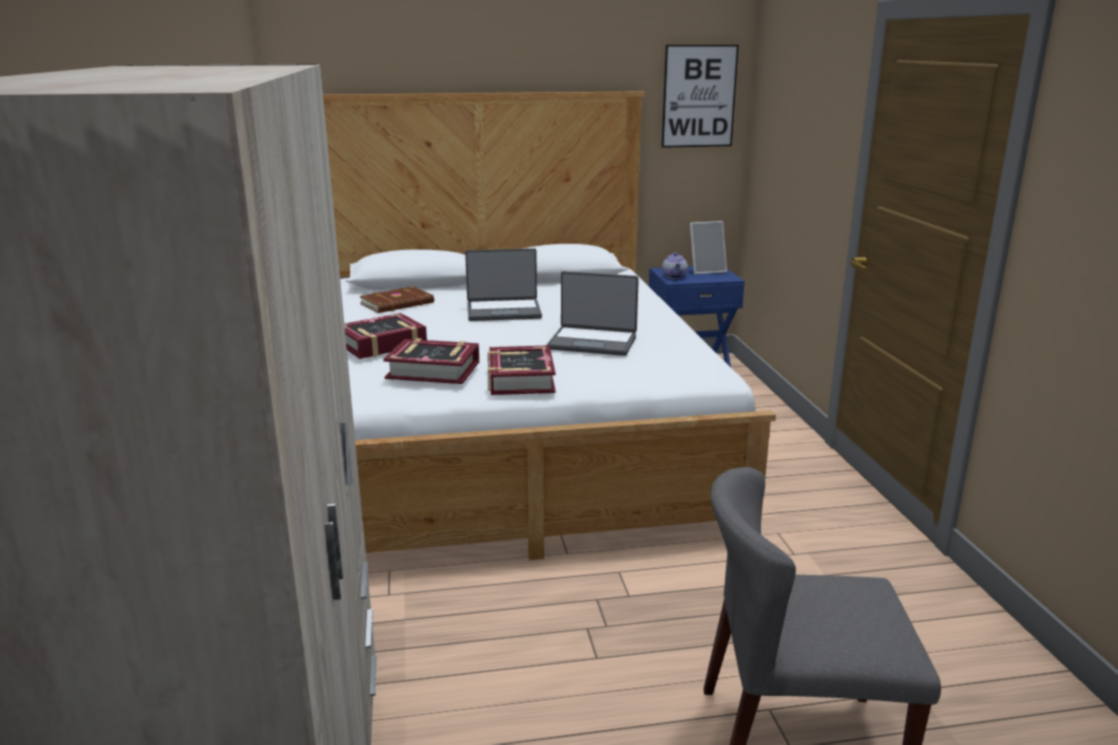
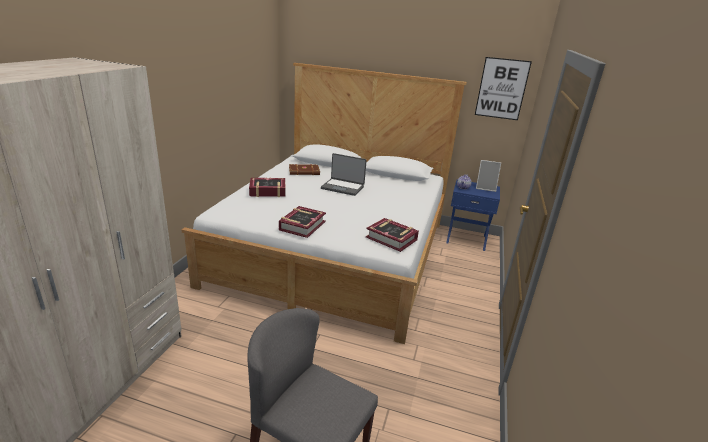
camera: 25 degrees right, 5 degrees up
(433, 370) = (269, 210): book -> book (391, 238)
(593, 342) = (361, 215): laptop -> none

